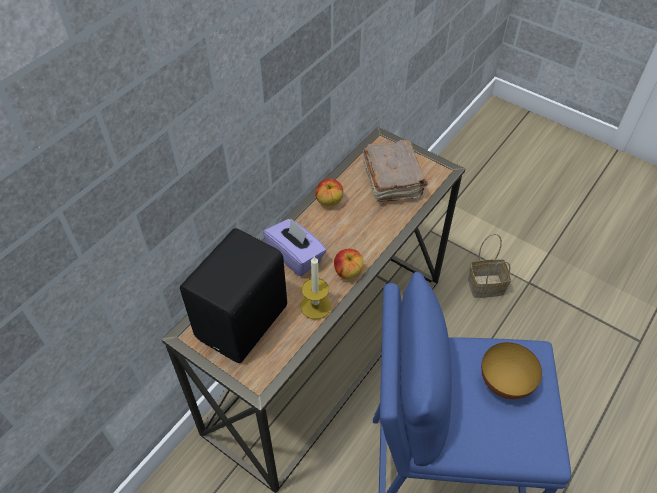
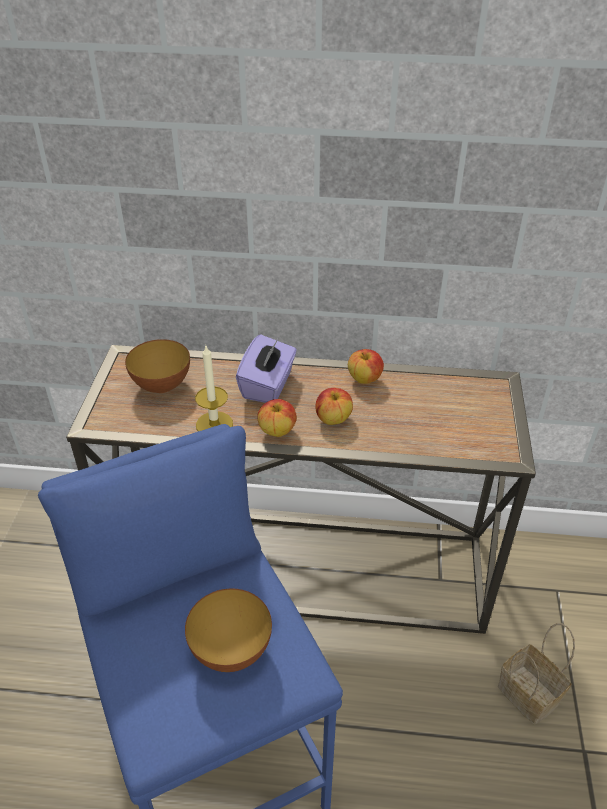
camera: 60 degrees right, 10 degrees down
(245, 322) = (162, 386): black speaker -> bowl
(356, 237) = (333, 419): none -> apple
(392, 179) = (447, 415): brown book -> none

